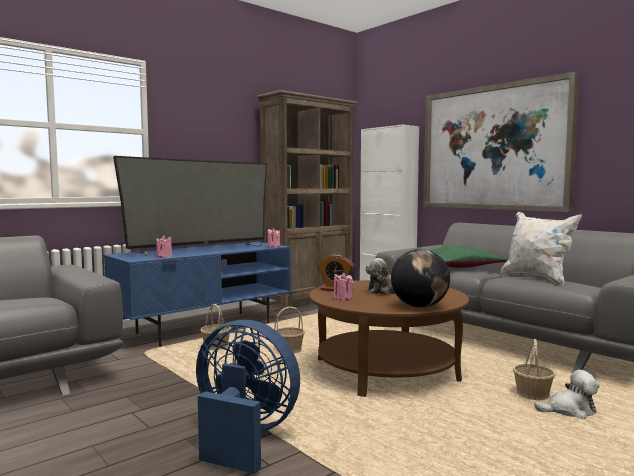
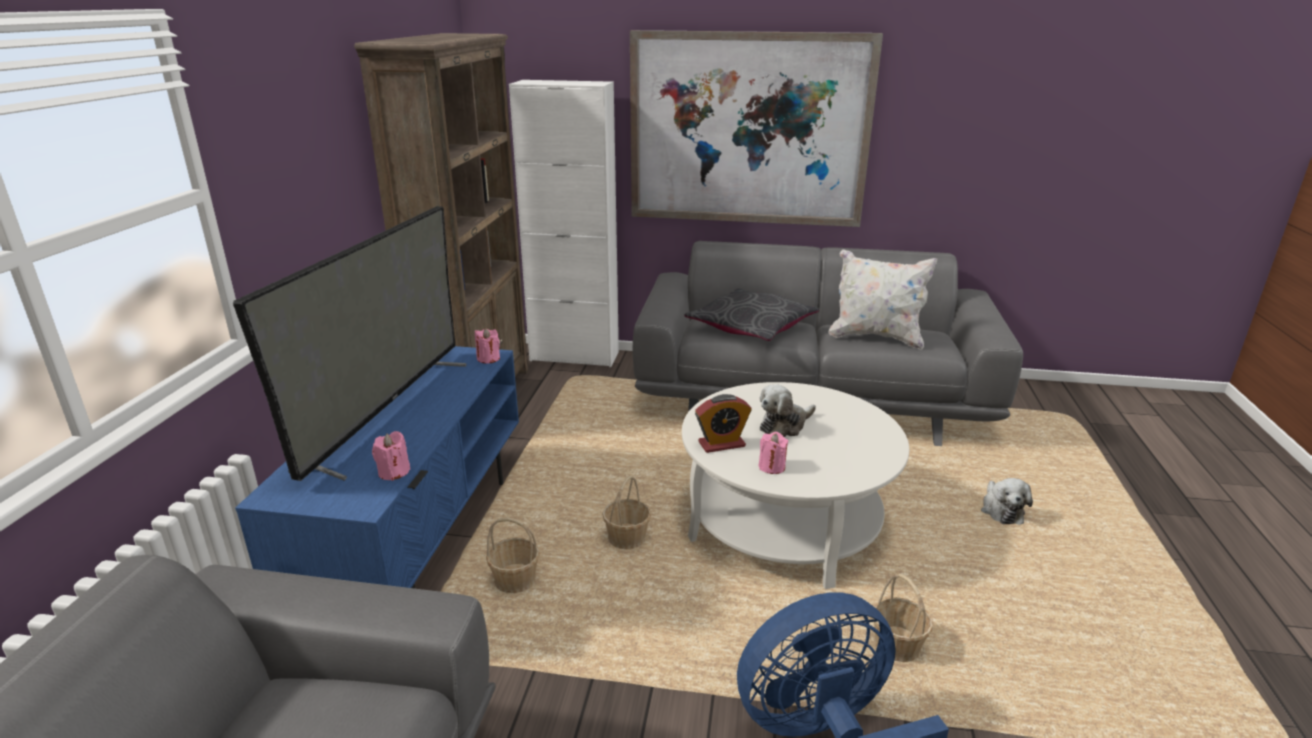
camera: 40 degrees left, 20 degrees up
(386, 370) = (784, 523): brown coffee table -> white coffee table
(419, 306) = (876, 453): globe -> none
(456, 267) = (751, 326): green pillow -> grey pillow
(533, 395) = (950, 499): basket -> basket (897, 645)
(569, 411) = (1001, 510): plush toy -> plush toy turned 135 degrees clockwise

